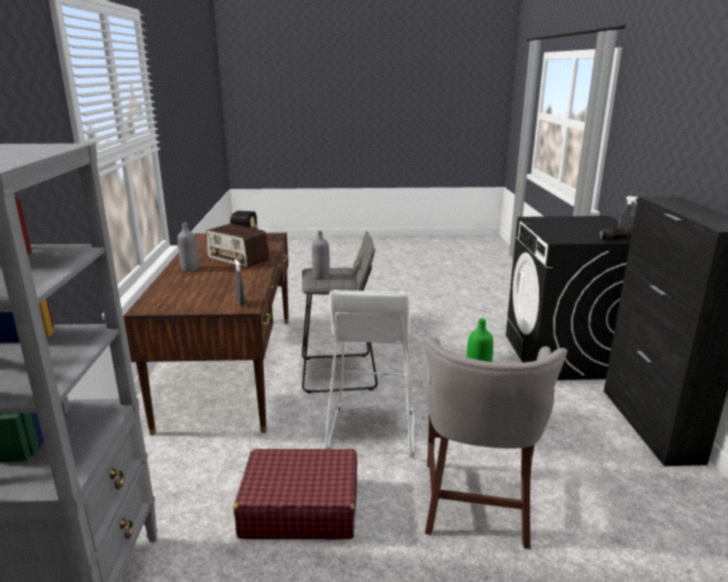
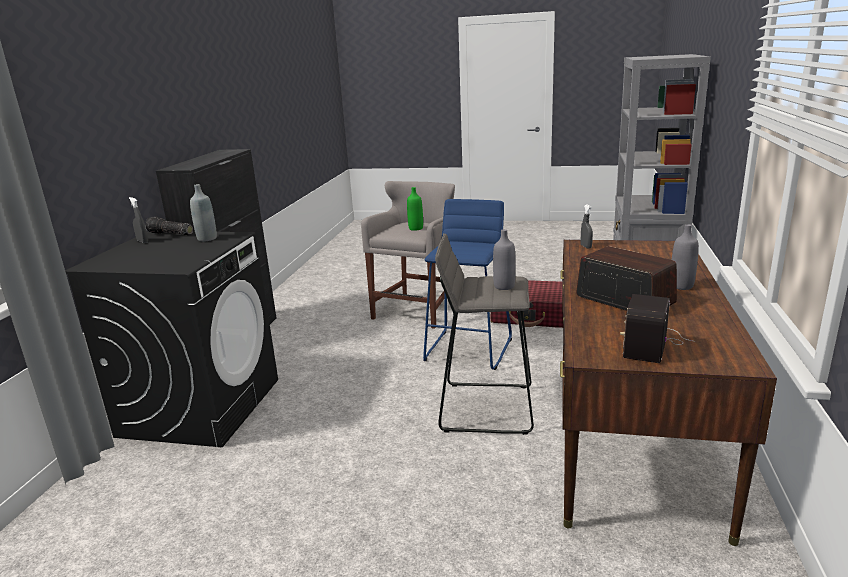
camera: 165 degrees left, 0 degrees up
(371, 431) = (469, 350): white stool -> blue stool
(575, 237) = (207, 238): none -> grey bottle

